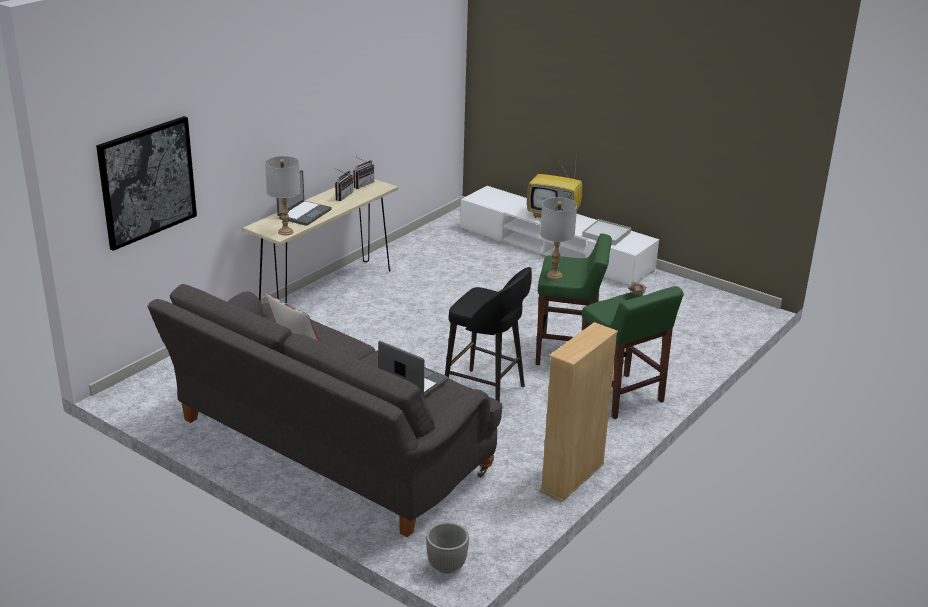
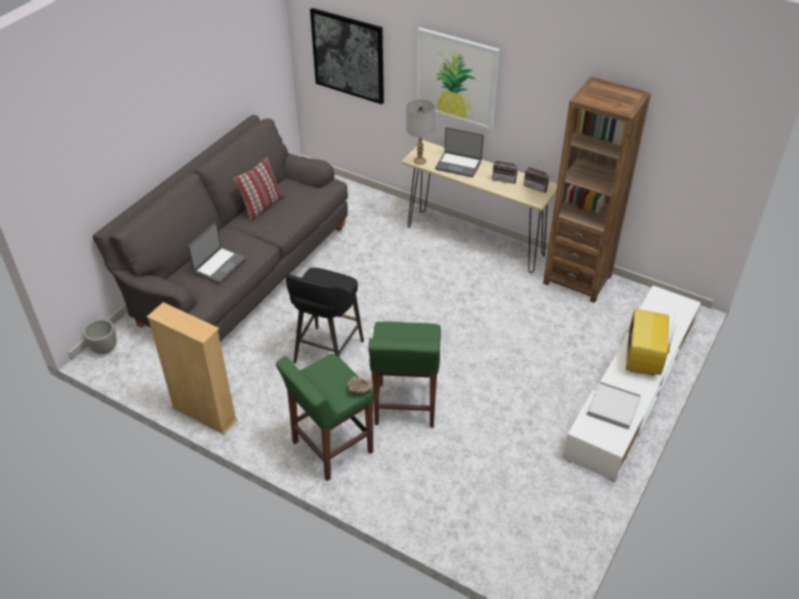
camera: 85 degrees right, 15 degrees up
(264, 126) = (457, 78): none -> picture
(407, 251) = (577, 279): none -> brown bookcase
(554, 275) = (391, 330): grey table lamp -> none

